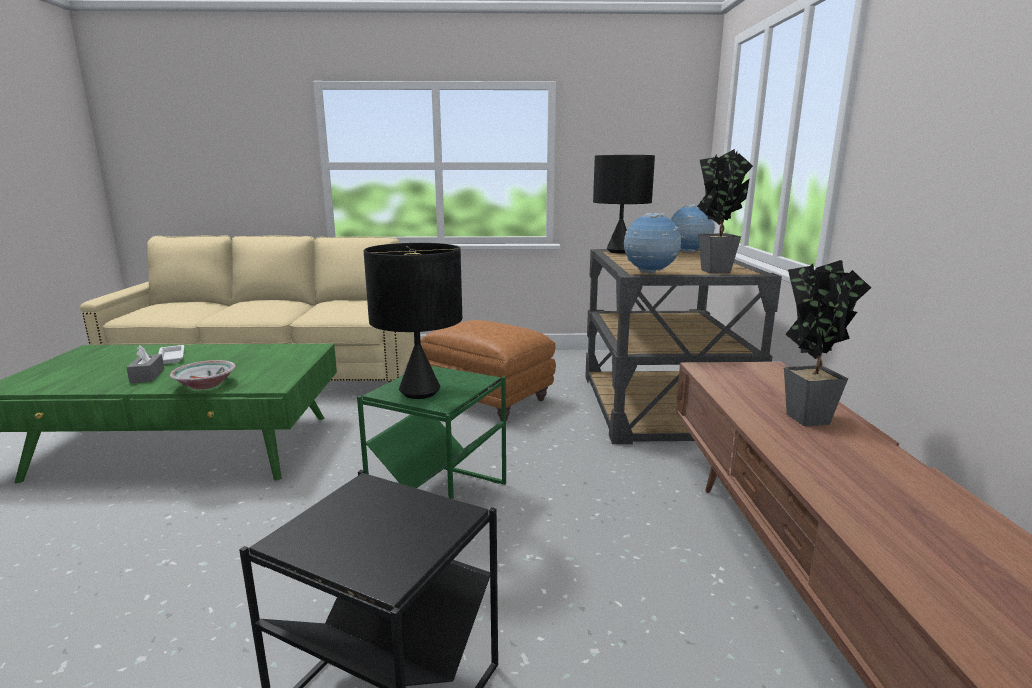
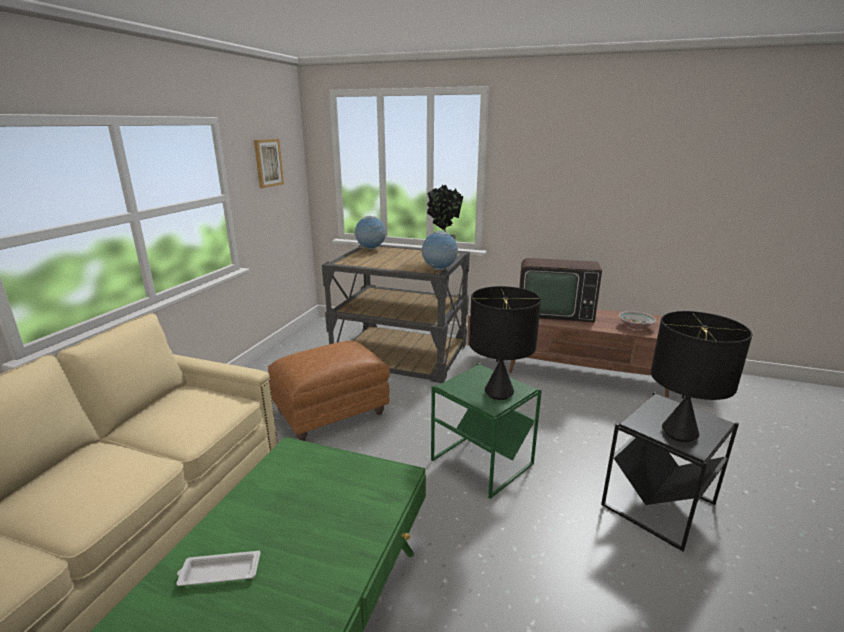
camera: 70 degrees left, 5 degrees up
(147, 376) = (296, 586): grey tissue box -> none
(205, 385) = (370, 524): bowl -> bowl (635, 326)
(619, 252) = (347, 261): black table lamp -> black table lamp (679, 434)
(630, 135) = (268, 163): none -> picture
(807, 416) = (553, 312): potted plant -> television

